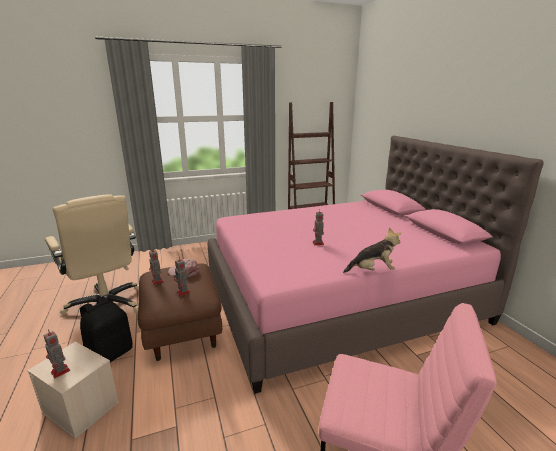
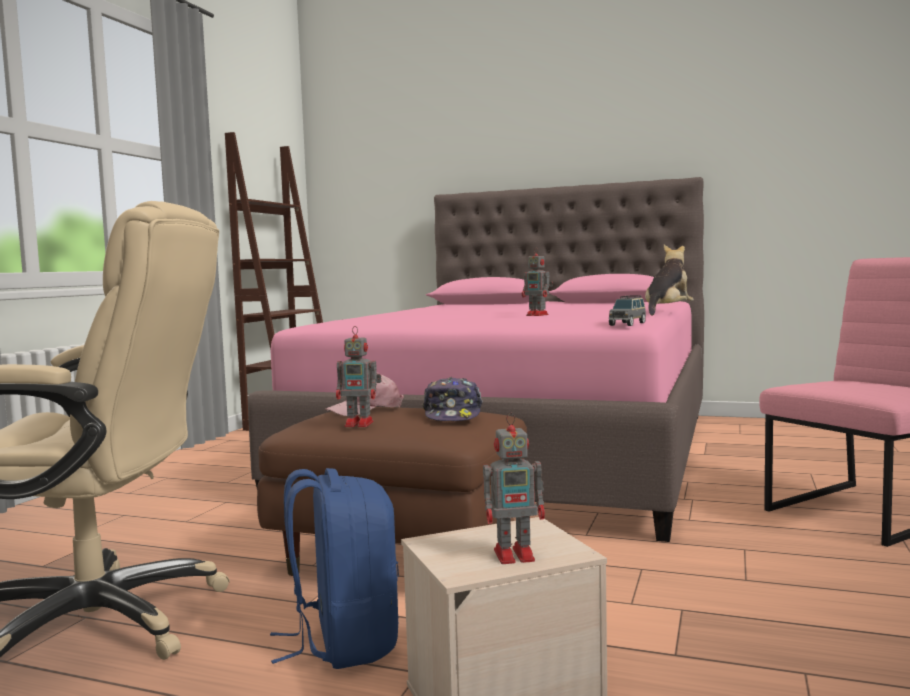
camera: 50 degrees left, 15 degrees down
(110, 354) = (343, 642): black backpack -> blue backpack
(183, 292) = (453, 415): toy robot -> cap
(273, 282) = (627, 324): none -> grey toy car

